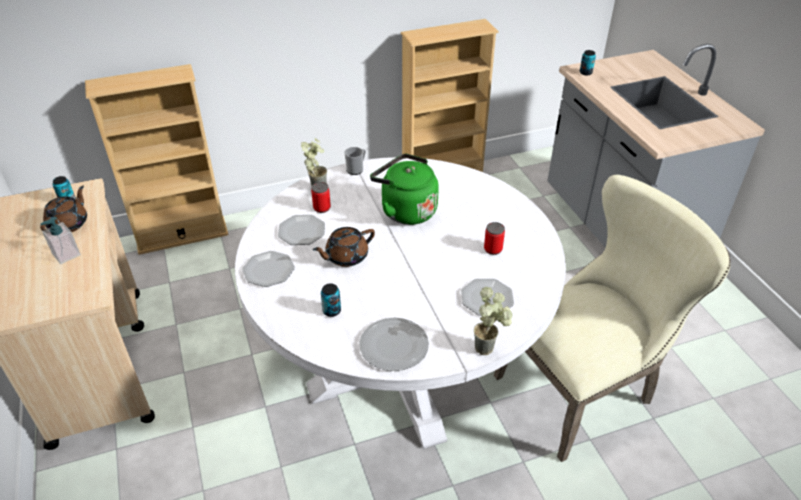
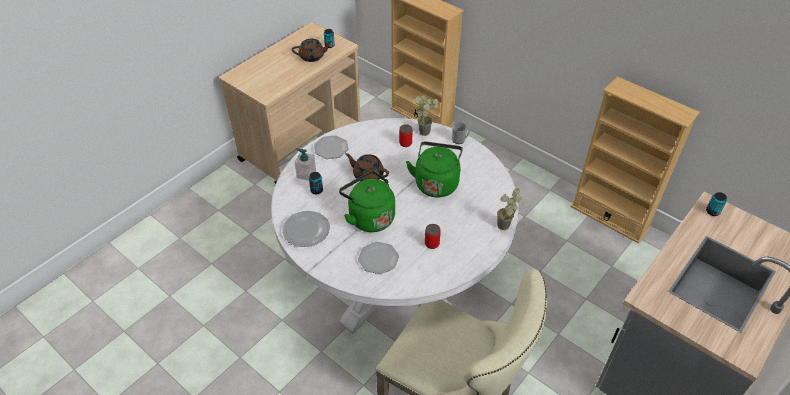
camera: 60 degrees right, 5 degrees up
(66, 254) = (289, 70): soap dispenser -> soap dispenser (306, 174)
(302, 231) = (376, 145): plate -> none
(416, 281) = (369, 217): none -> green kettle
(489, 348) = (333, 277): potted plant -> potted plant (505, 228)

